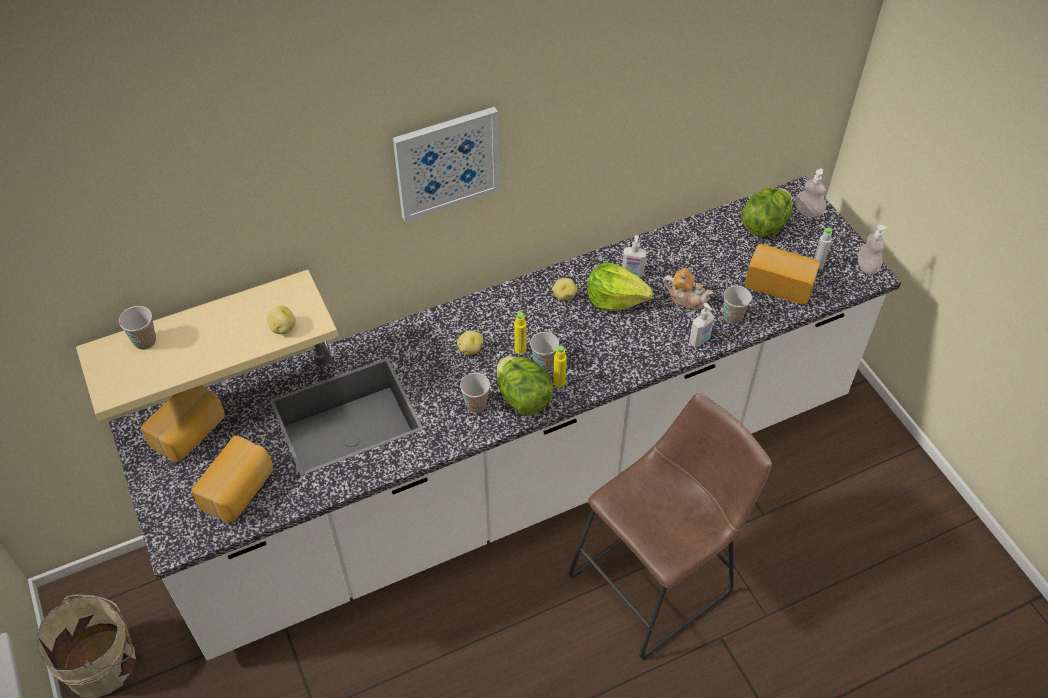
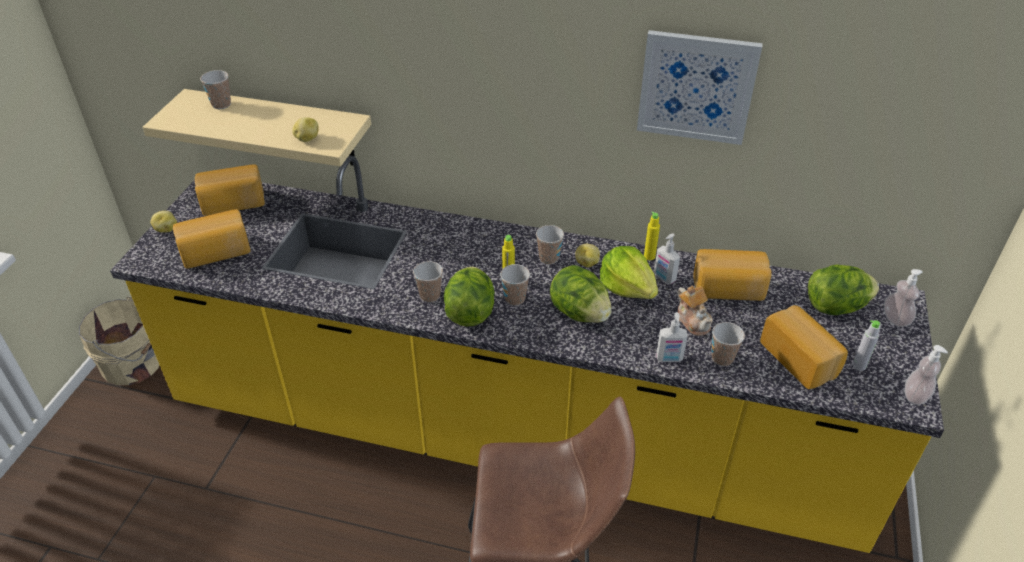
camera: 40 degrees right, 10 degrees down
(447, 163) = (505, 65): picture -> picture (696, 87)
(470, 349) = (471, 258): potato -> potato (166, 229)
(524, 476) = (512, 432): white counter -> yellow counter
(531, 310) = (549, 258): none -> cup
(559, 382) = (511, 318): yellow bottle -> yellow bottle (649, 256)
(603, 344) = (579, 313): none -> lettuce
(685, 256) = (728, 290): none -> bread

